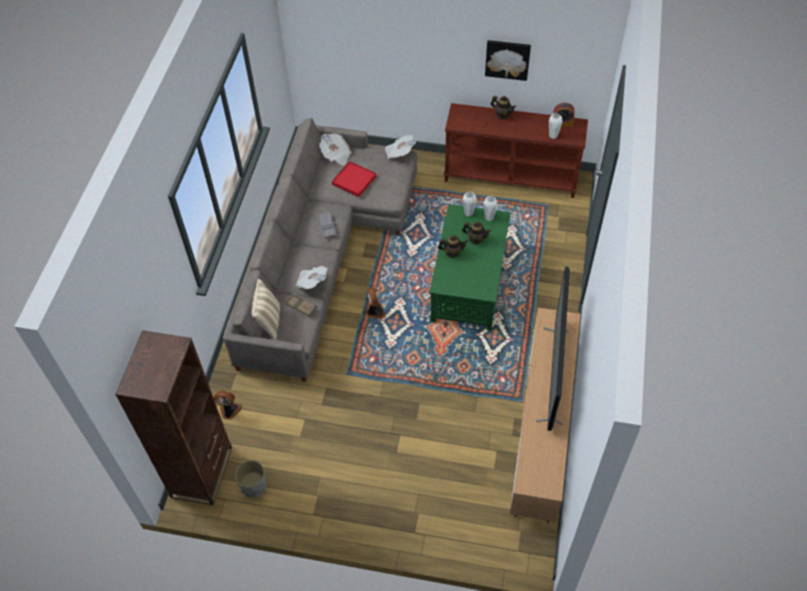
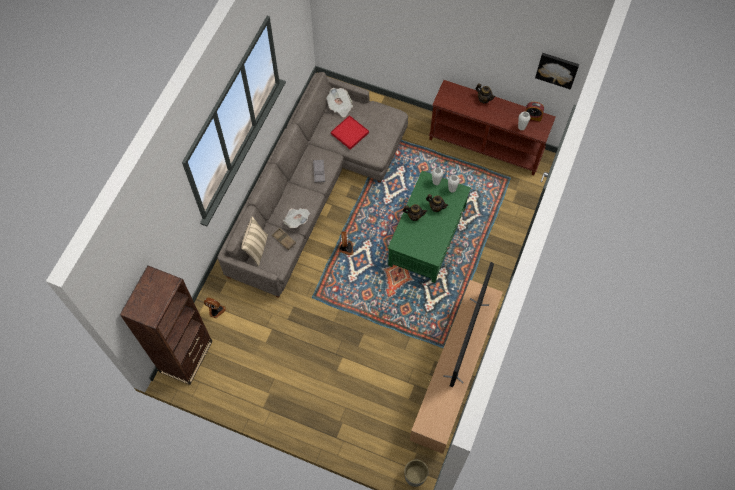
camera: 10 degrees right, 10 degrees up
(253, 486) = (223, 376): grey planter -> grey planter (415, 476)
(399, 152) = (393, 113): newspaper -> none
(507, 59) = (493, 58): picture -> picture (557, 69)

